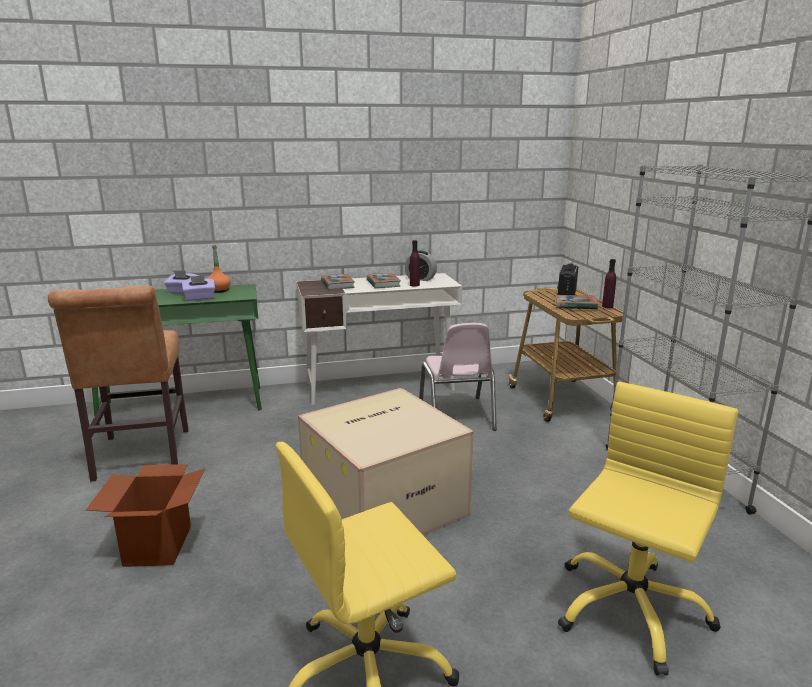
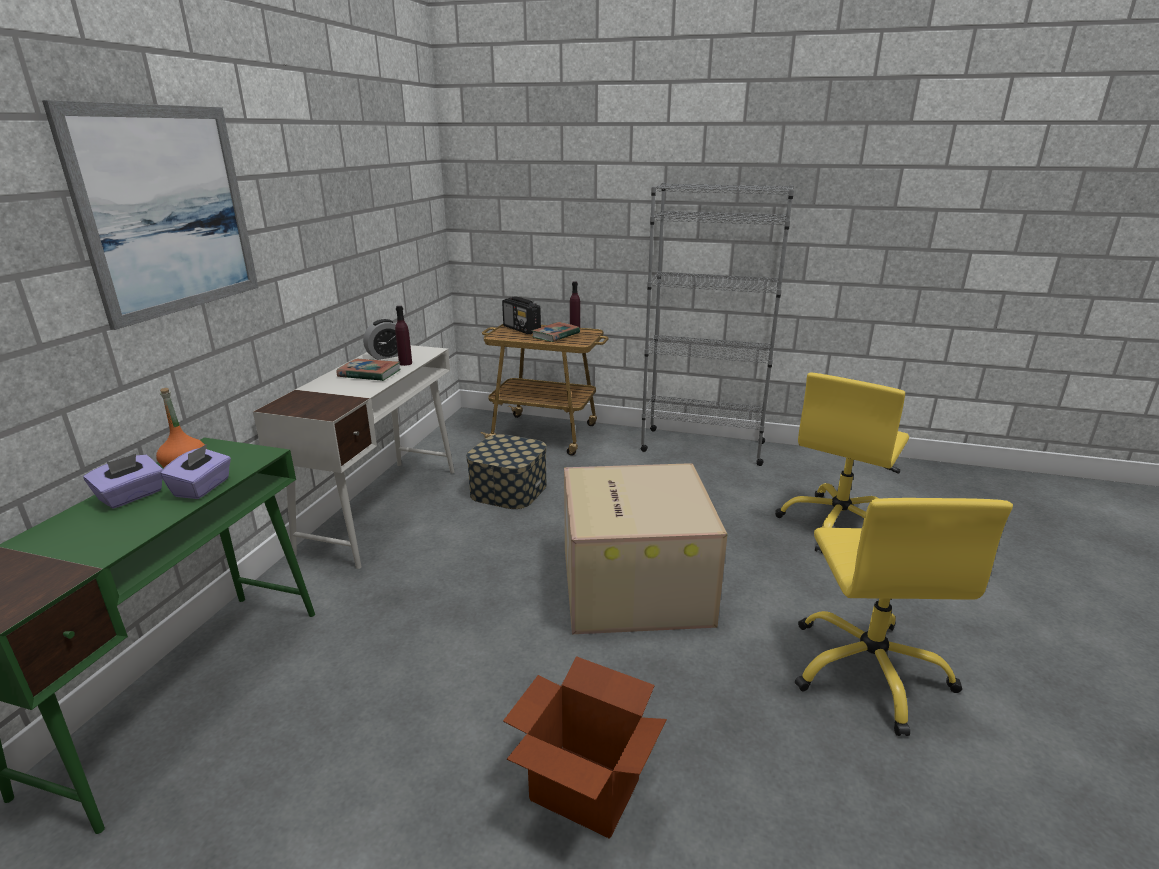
camera: 60 degrees left, 5 degrees up
(141, 457) = (311, 776): brown chair -> none
(261, 154) = (168, 211): none -> picture
(337, 285) = (324, 394): book -> none
(456, 415) = (508, 490): pink chair -> storage box
(629, 609) = (837, 526): yellow office chair -> yellow office chair turned 120 degrees counterclockwise

